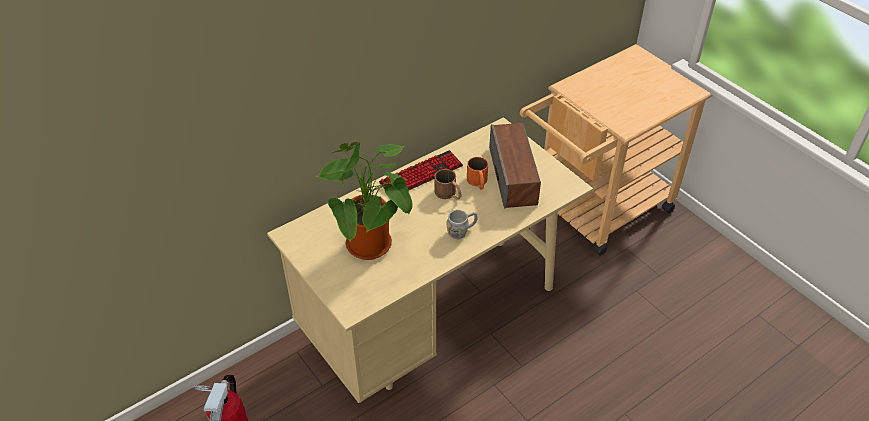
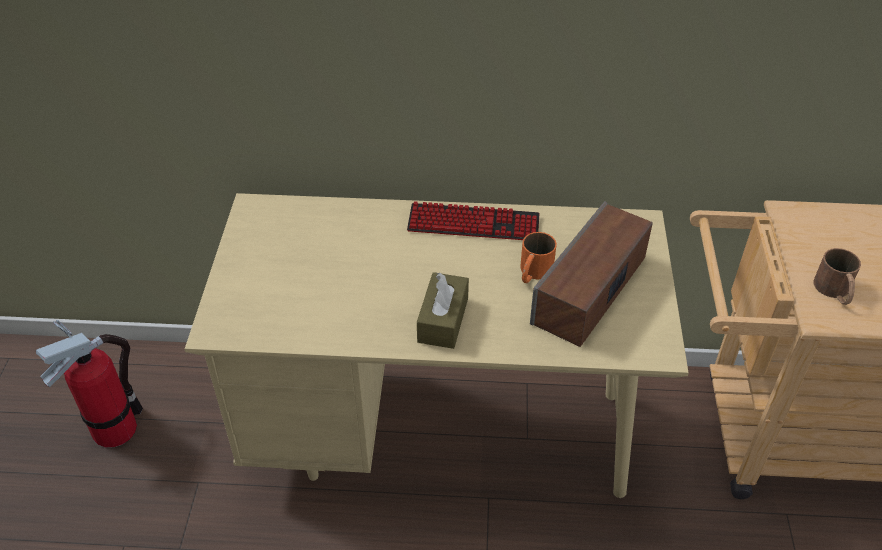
camera: 40 degrees right, 0 degrees up
(372, 248) = (319, 276): potted plant -> none
(449, 194) = (480, 266): brown mug -> brown mug (834, 292)
(462, 231) = (443, 320): grey mug -> brown tissue box

